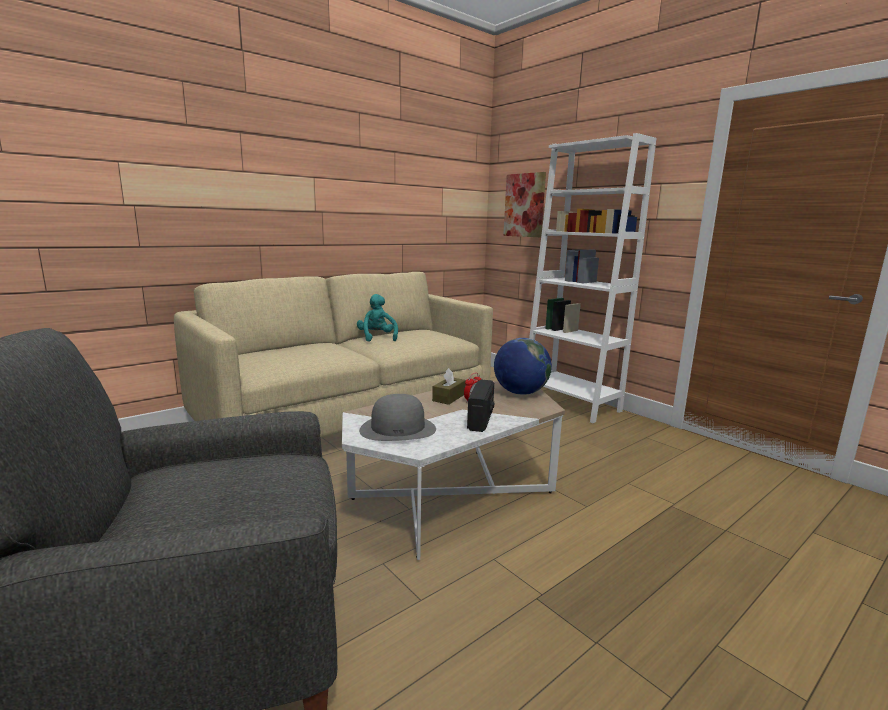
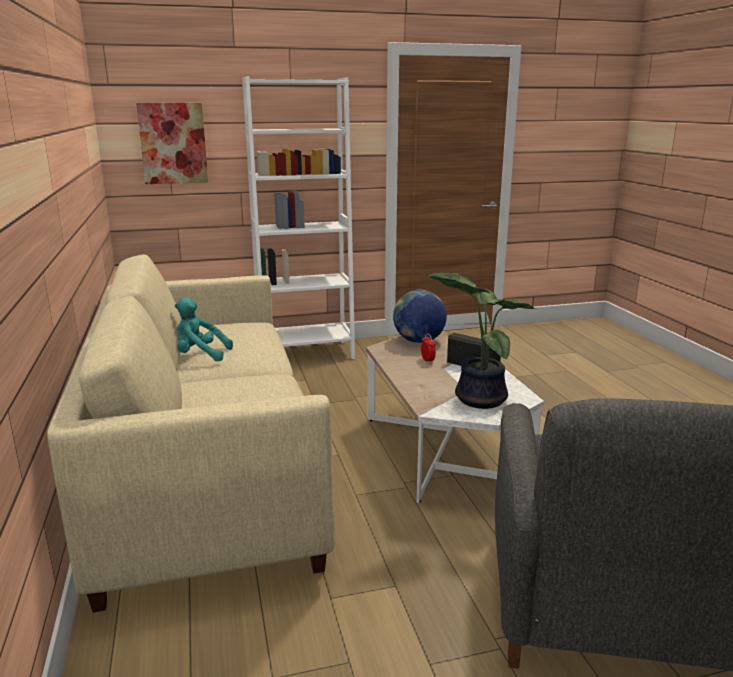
camera: 65 degrees left, 5 degrees up
(398, 429) = (477, 398): grey hat -> potted plant
(449, 397) = (411, 367): brown tissue box -> none

